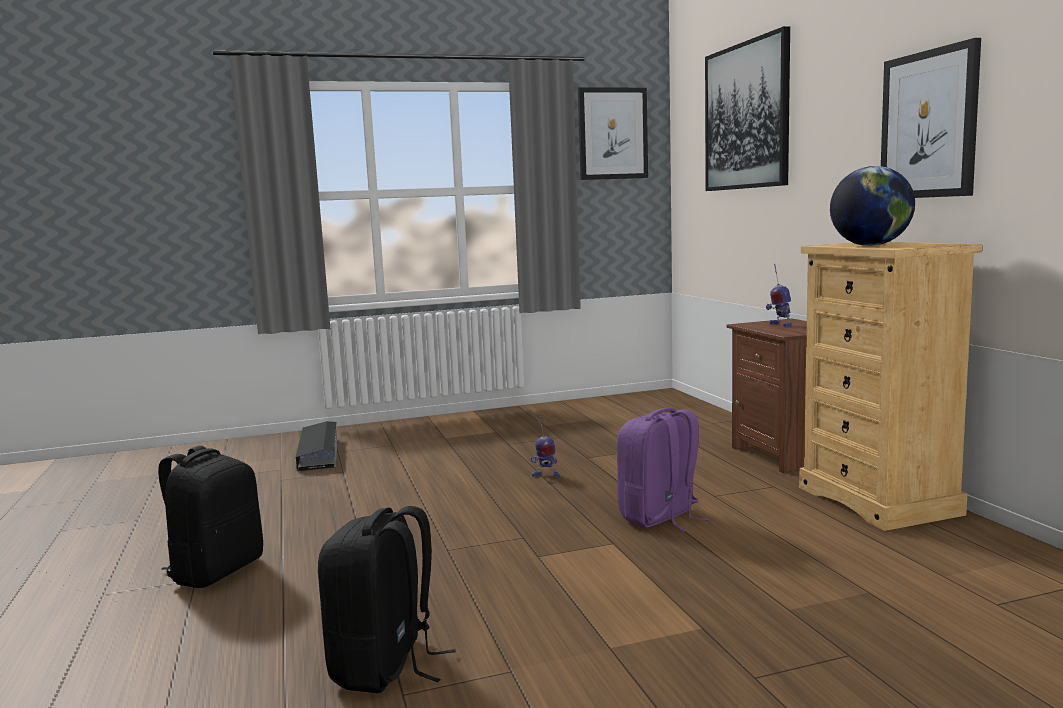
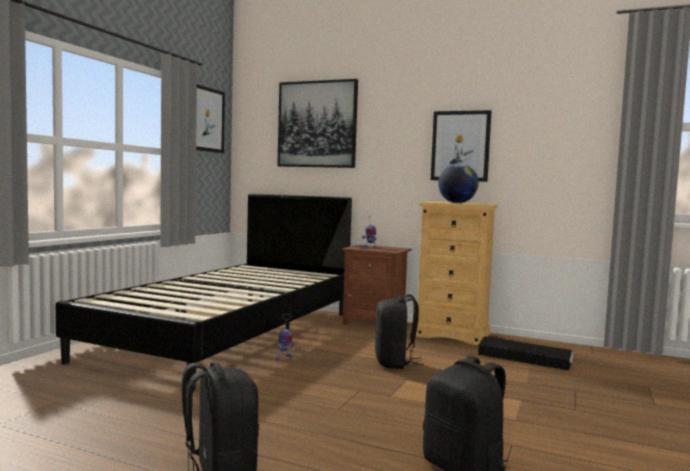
camera: 50 degrees left, 5 degrees down
(319, 453) = (59, 382): black storage box -> black storage box (524, 358)
(559, 434) = (230, 334): none -> black bed
(660, 517) = (395, 363): purple backpack -> black backpack

